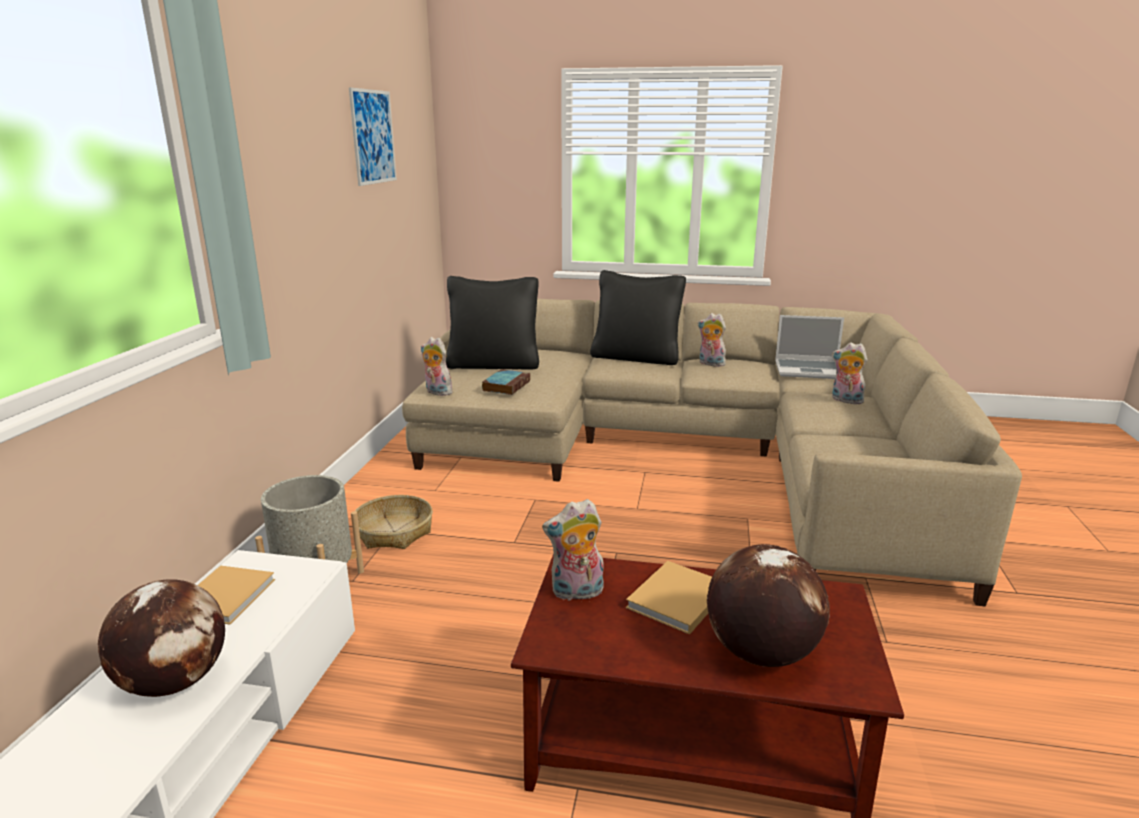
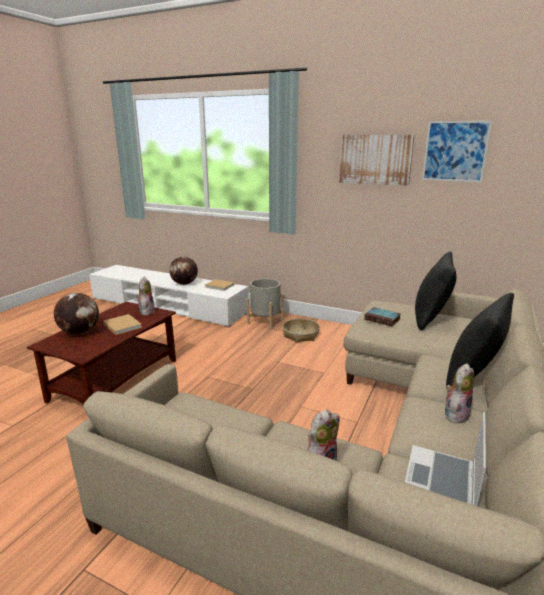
camera: 105 degrees right, 0 degrees up
(314, 157) = (375, 159): none -> picture
(436, 392) = (379, 305): plush toy -> none

